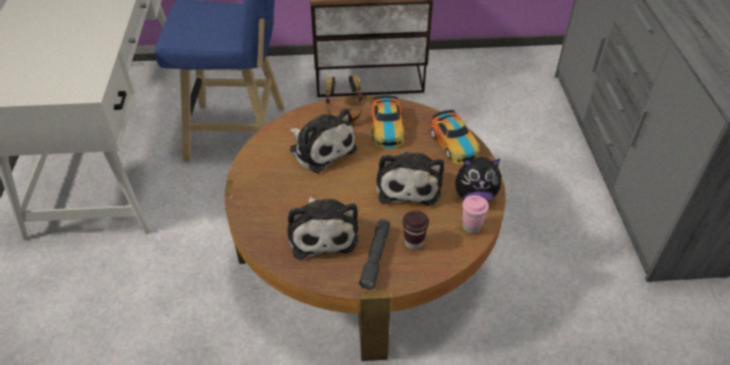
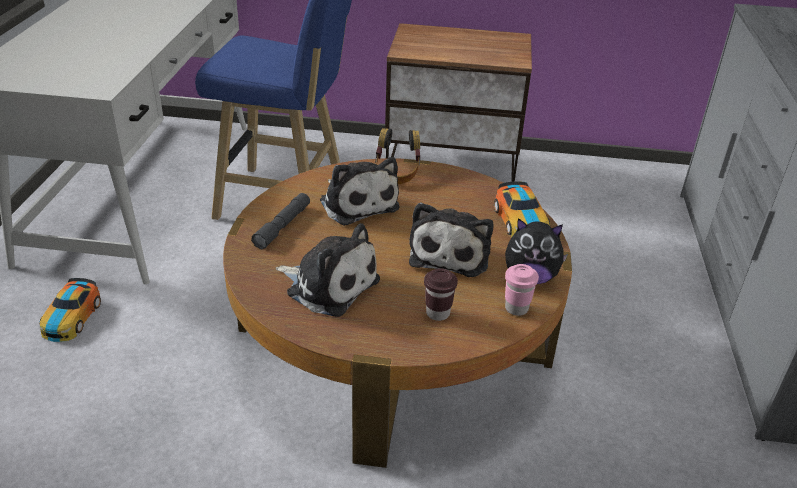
camera: 10 degrees right, 10 degrees down
(322, 232) = (329, 285): plush toy -> plush toy turned 60 degrees counterclockwise
(375, 257) = (385, 321): grey flashlight -> grey flashlight (282, 226)
(387, 128) = (443, 195): toy car -> toy car (71, 318)

